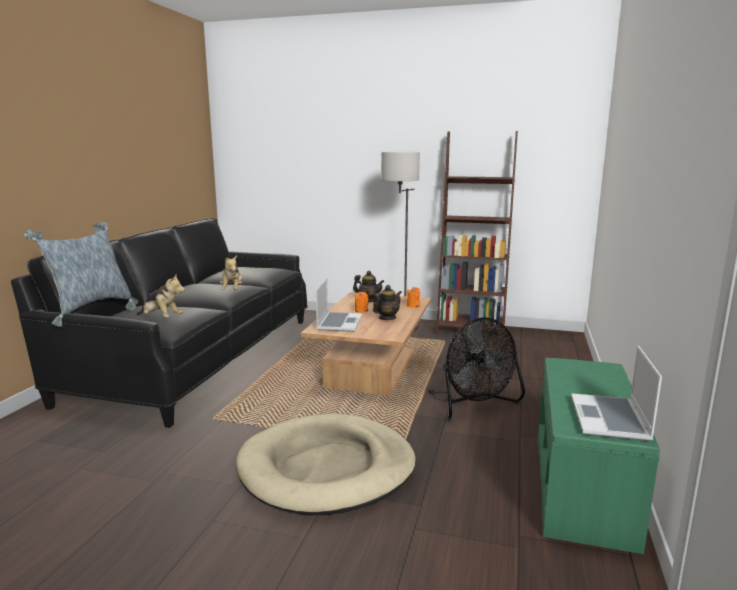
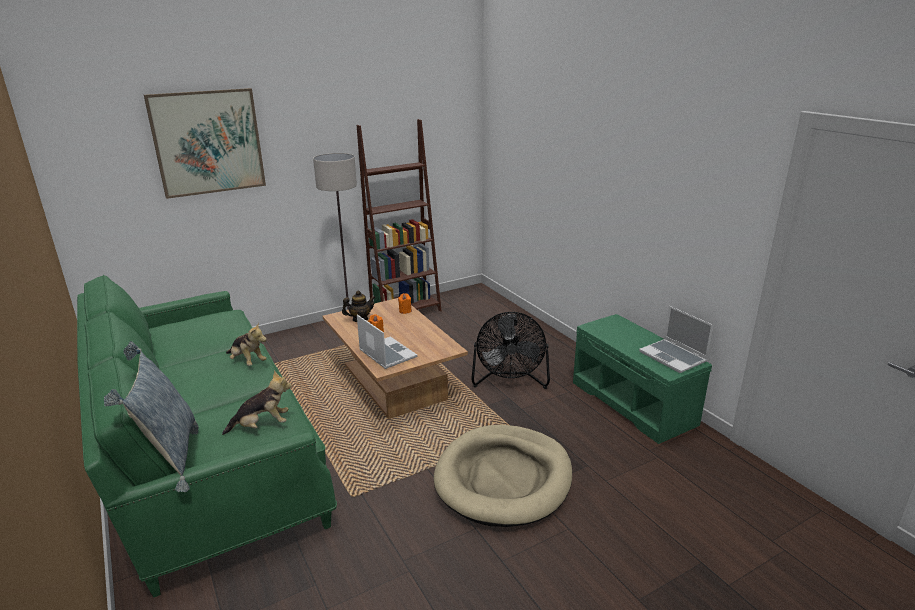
camera: 45 degrees left, 10 degrees up
(196, 356) = (205, 451): black sofa -> green sofa
(321, 136) = (208, 142): none -> picture
(387, 318) = (412, 333): teapot -> none
(471, 405) = (507, 379): black fan -> black fan turned 75 degrees clockwise

